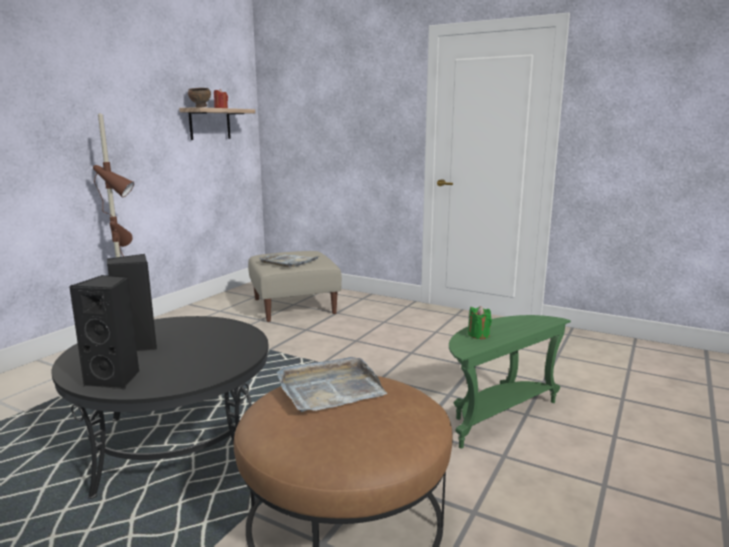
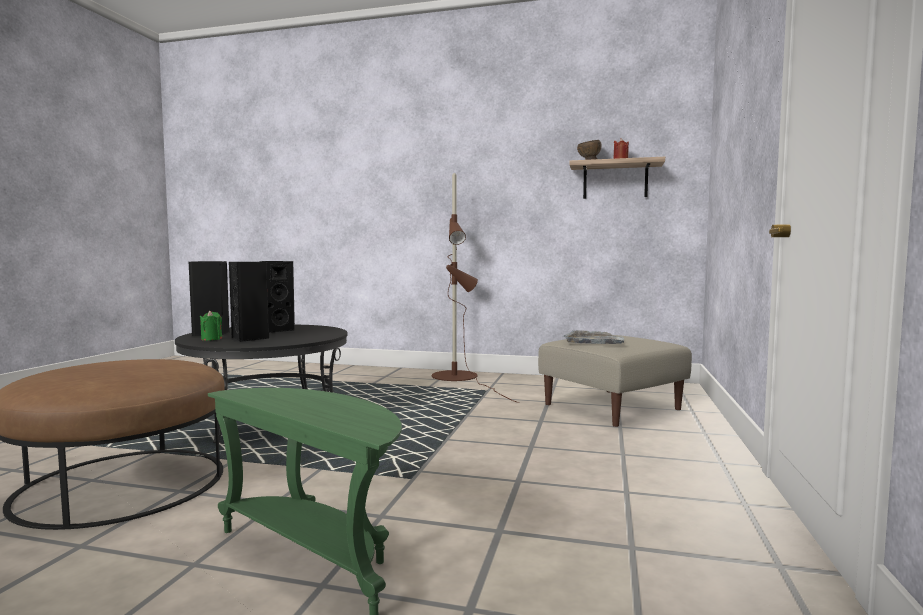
camera: 75 degrees right, 10 degrees down
(196, 355) = (250, 338): none -> black speaker
(329, 388) = (161, 364): grey tray -> none
(478, 335) = (292, 396): green candle -> green candle (211, 339)

